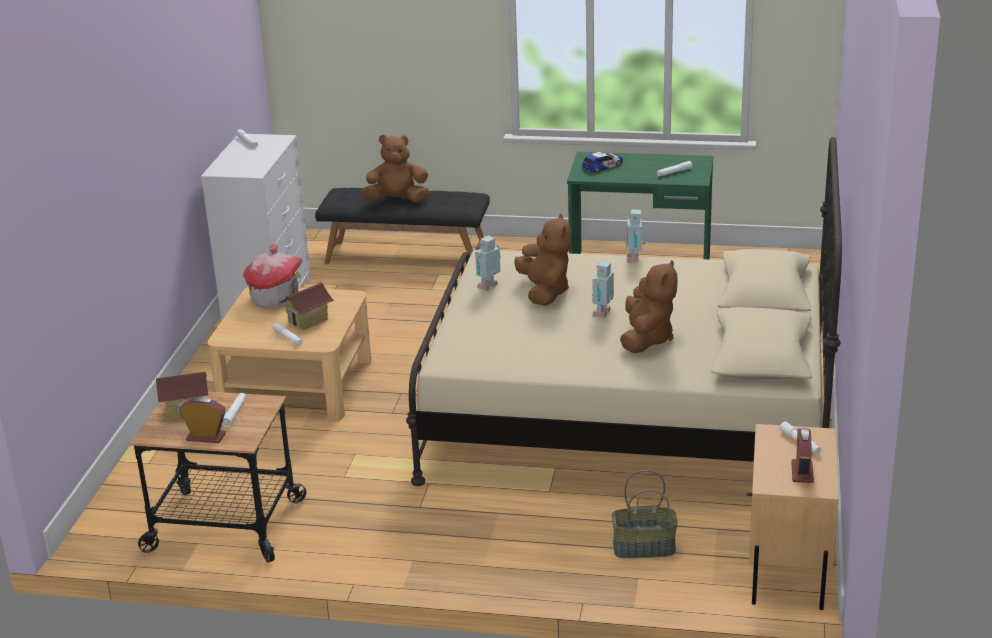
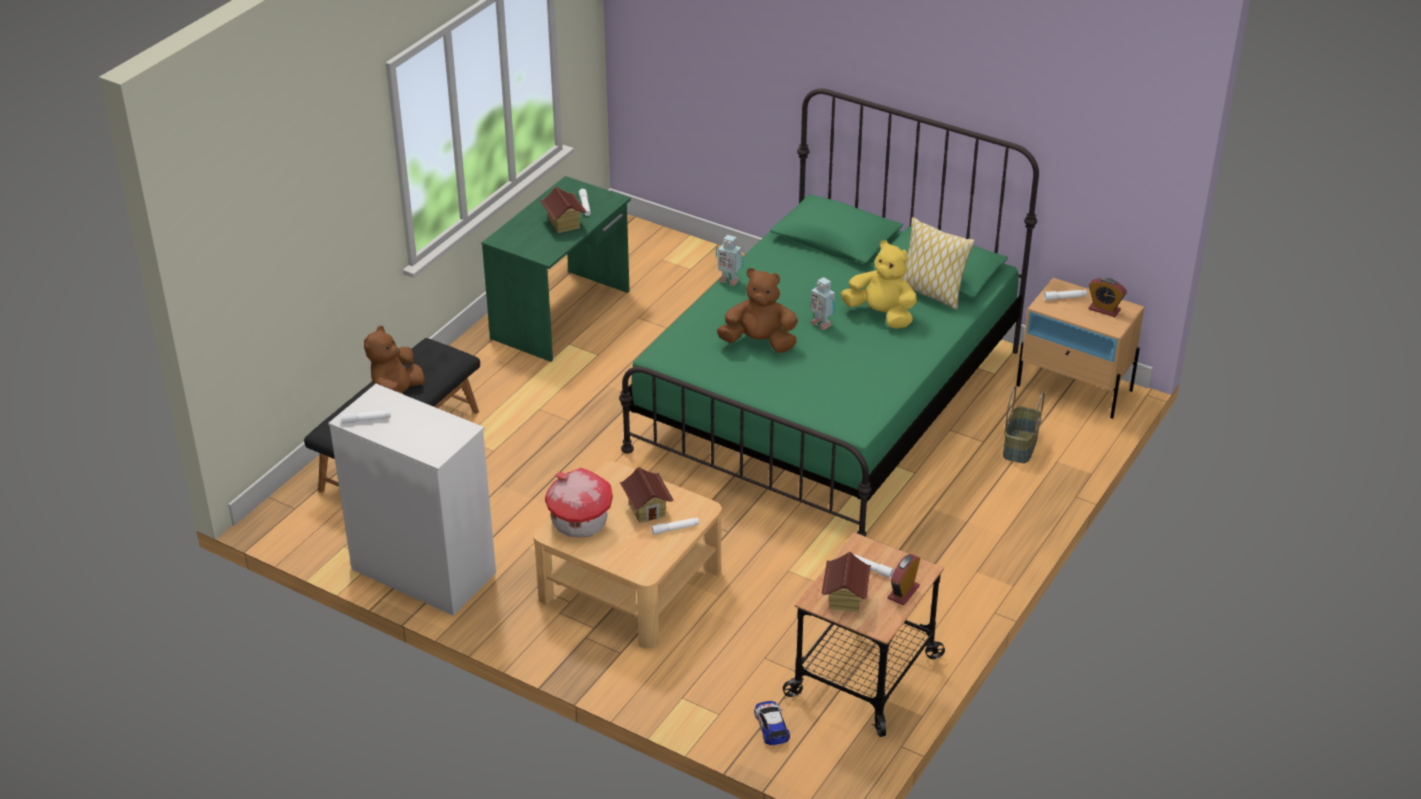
camera: 70 degrees left, 10 degrees up
(489, 286) = (724, 370): toy robot -> none
(602, 166) = (533, 238): toy car -> toy car (771, 726)
(629, 418) = (828, 399): beige bed -> green bed
(637, 171) = (563, 223): none -> toy house
(646, 339) = (881, 315): brown plush toy -> yellow plush toy
(713, 357) = (931, 293): none -> pillow

